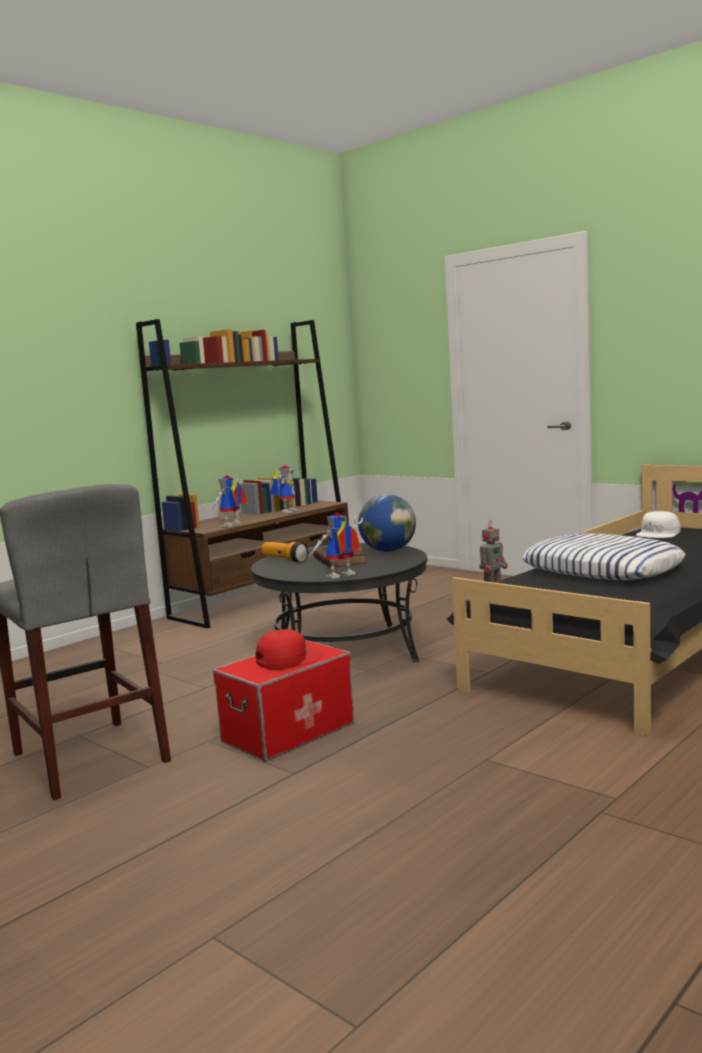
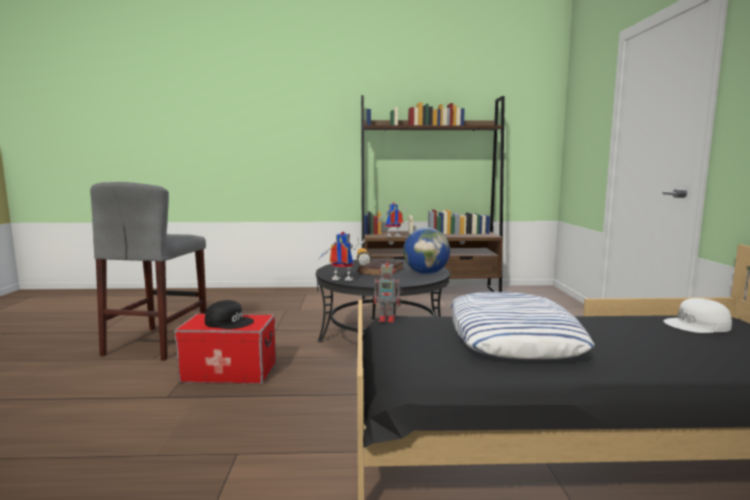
camera: 45 degrees right, 0 degrees up
(287, 511) = (448, 235): toy robot -> none
(288, 659) = (229, 322): red cap -> black cap

